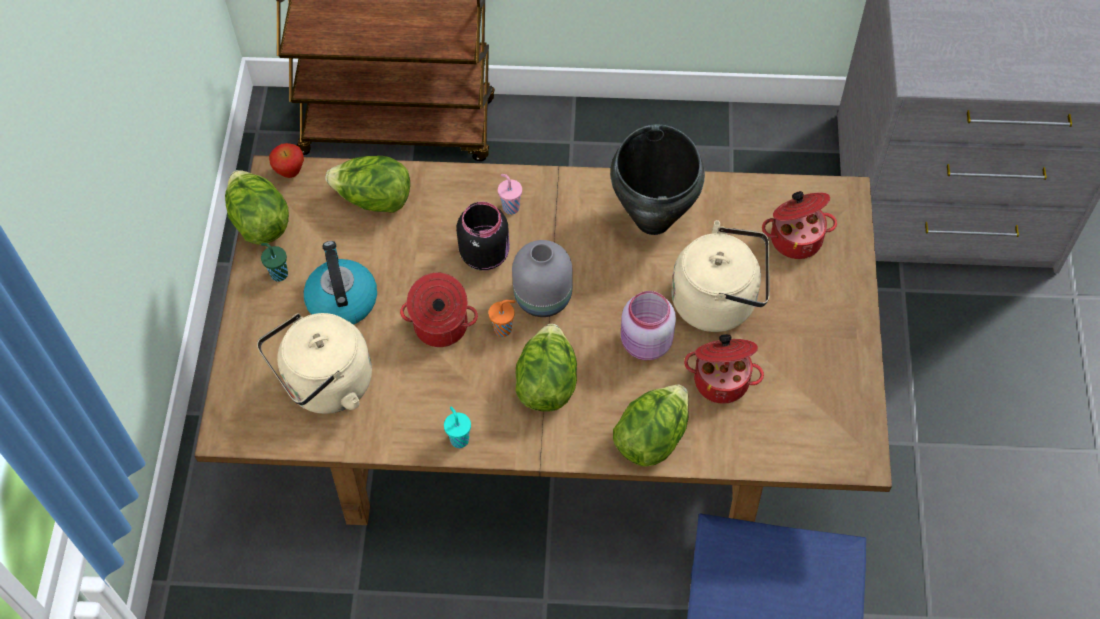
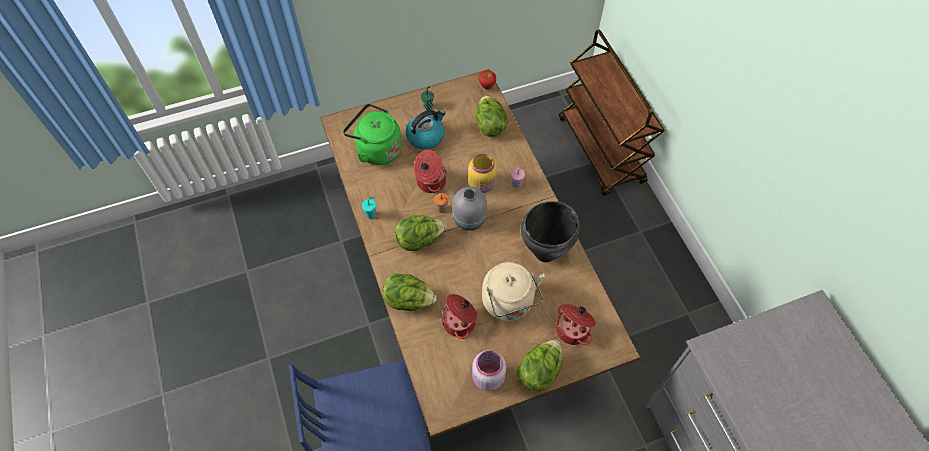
camera: 65 degrees right, 0 degrees up
(259, 222) = (452, 87): lettuce -> lettuce (539, 371)
(325, 386) = (376, 149): beige kettle -> green kettle
(486, 253) = (483, 184): black jar -> yellow jar
(645, 344) = (464, 277): pink jar -> pink jar (487, 377)

